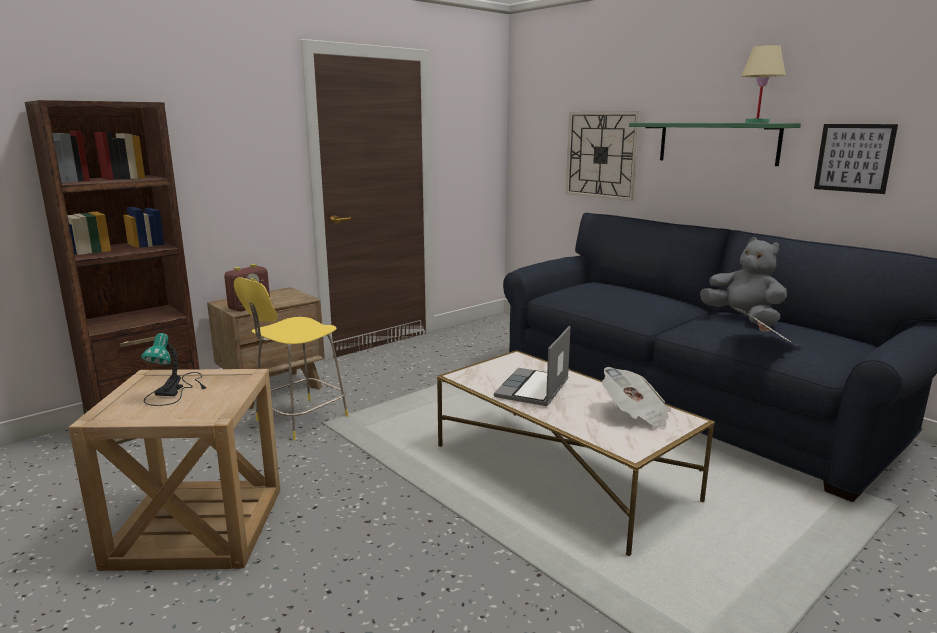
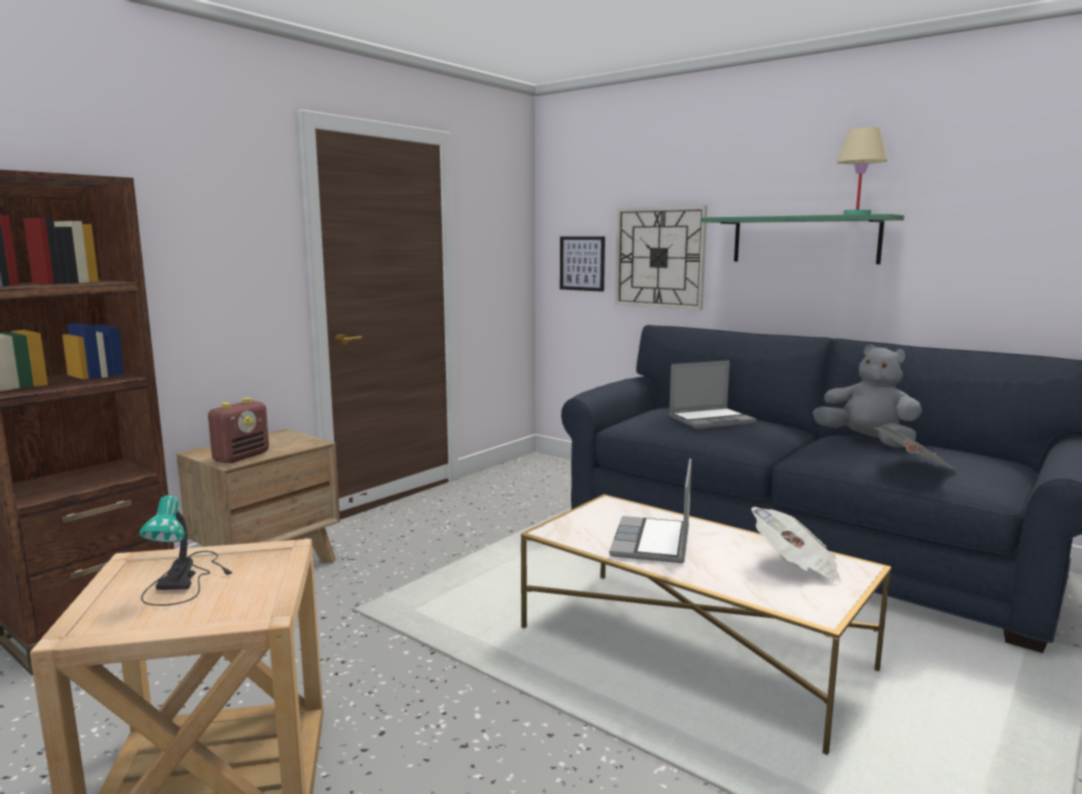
camera: 10 degrees left, 5 degrees down
(299, 420) = (318, 607): yellow stool -> none
(621, 295) = (711, 420): none -> laptop
(854, 158) = (969, 252): picture -> picture (582, 263)

